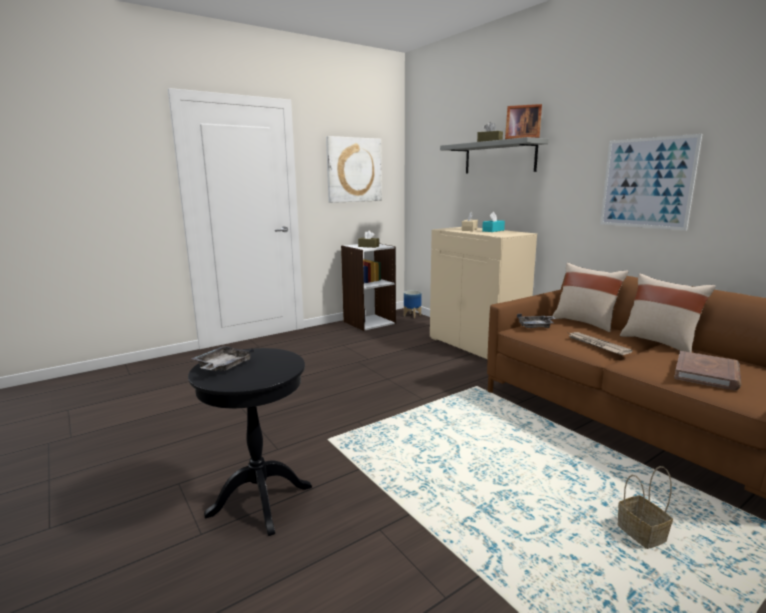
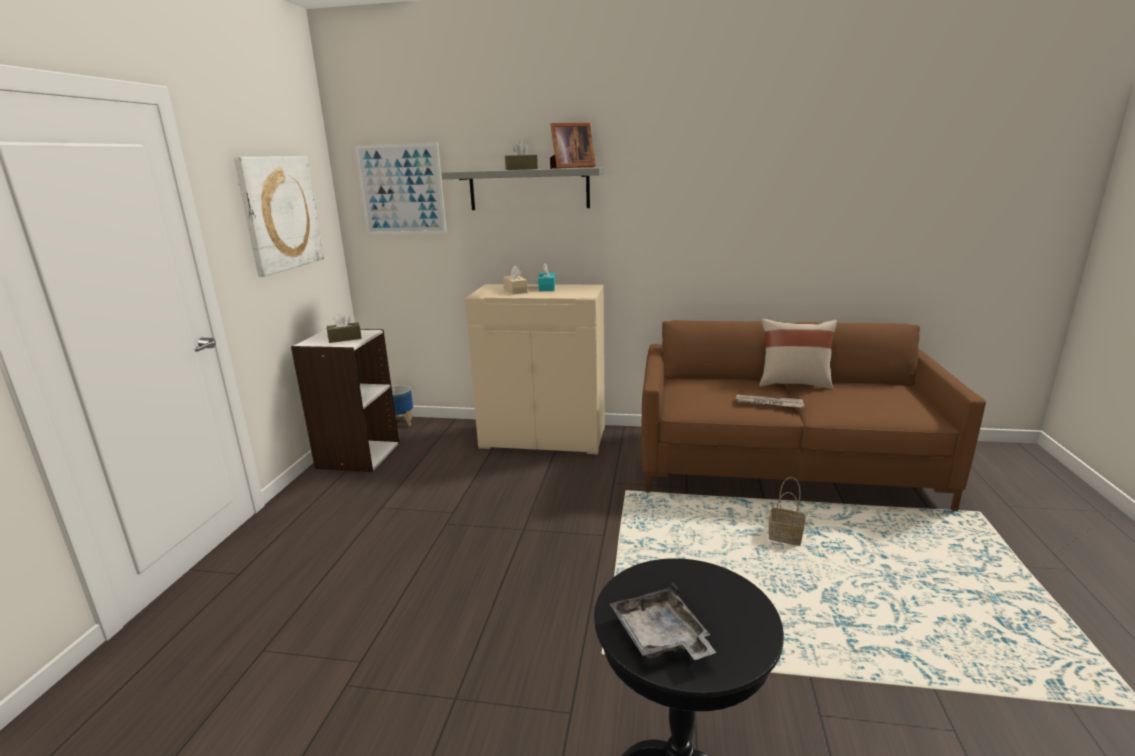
camera: 45 degrees left, 5 degrees up
(536, 326) = (687, 400): grey tray -> none
(585, 323) = (711, 380): beige pillow -> none
(639, 533) = (929, 567): basket -> basket (783, 537)
(646, 183) = (731, 221): picture -> picture (401, 190)
(706, 374) = (874, 404): brown book -> none

